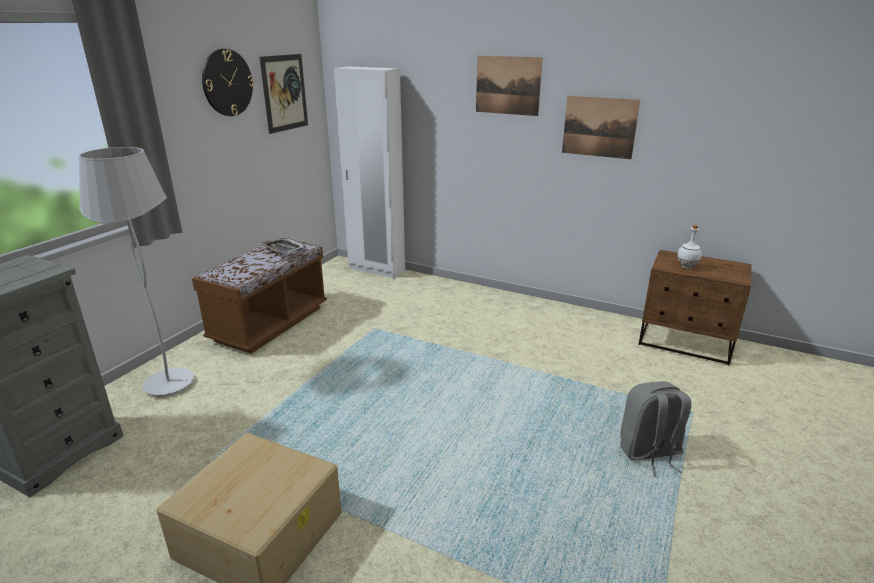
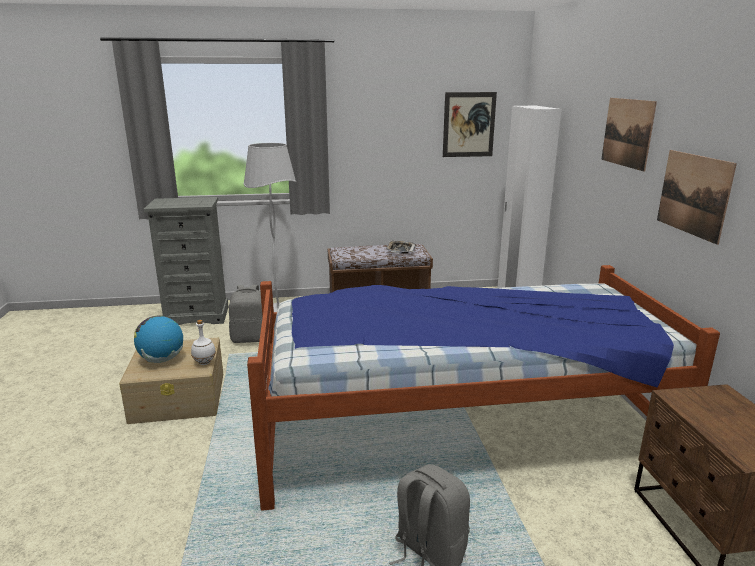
camera: 55 degrees right, 5 degrees down
(202, 427) = (251, 339): none -> grey backpack
(227, 83) = (405, 111): wall clock -> none
(245, 496) = (162, 360): none -> globe
(516, 374) = (457, 428): none -> bed
(687, 267) = (708, 412): white bottle -> white bottle (205, 363)

